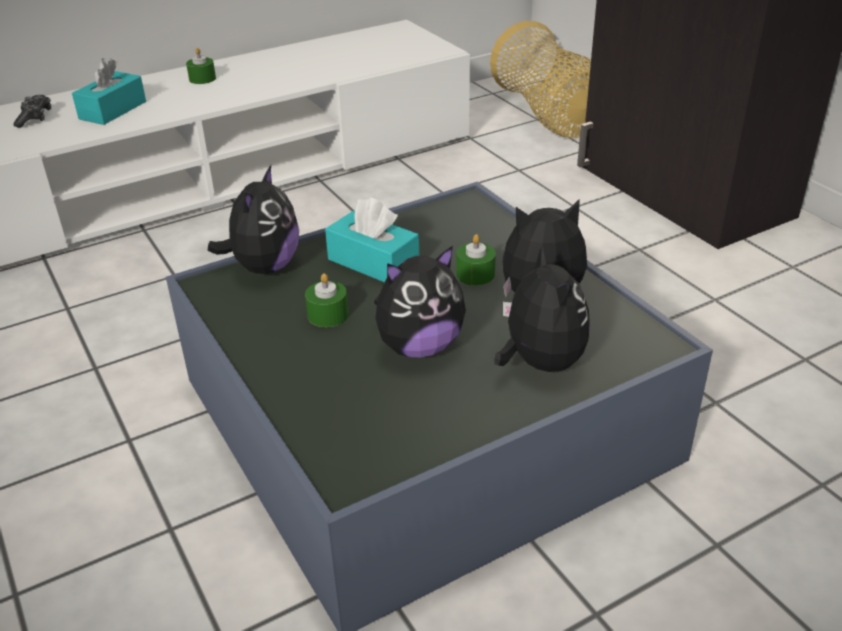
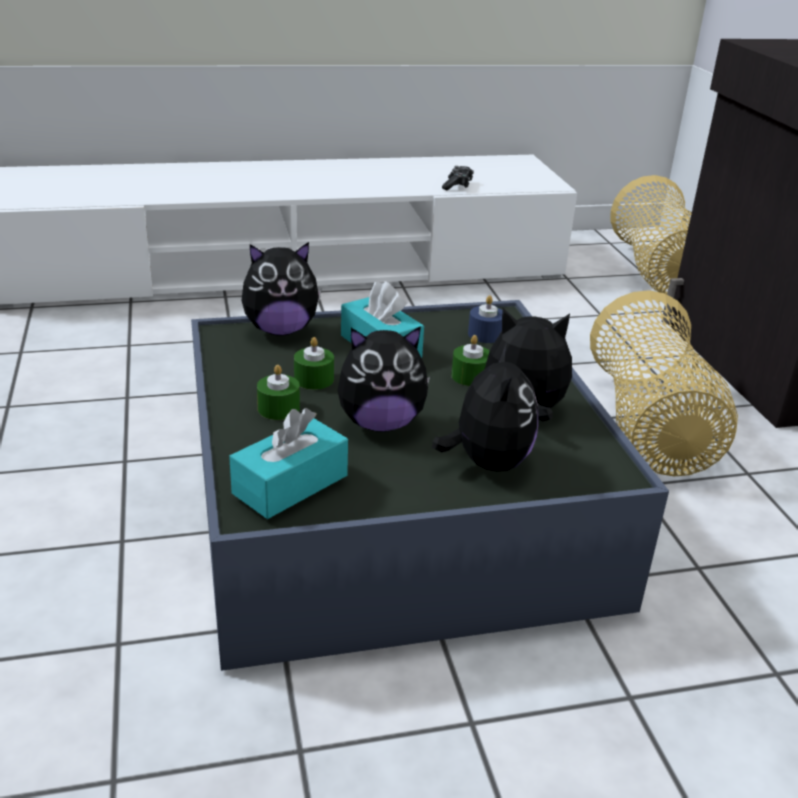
camera: 15 degrees right, 5 degrees down
(35, 118) = (156, 178): game controller -> game controller (457, 185)
(113, 110) = (223, 183): turquoise tissue box -> turquoise tissue box (290, 484)
(202, 79) = (315, 172): green candle -> green candle (278, 408)
(264, 267) = (281, 330): plush toy -> plush toy turned 45 degrees clockwise
(465, 226) = (485, 334): none -> blue candle
(614, 276) = (650, 429): none -> basket

